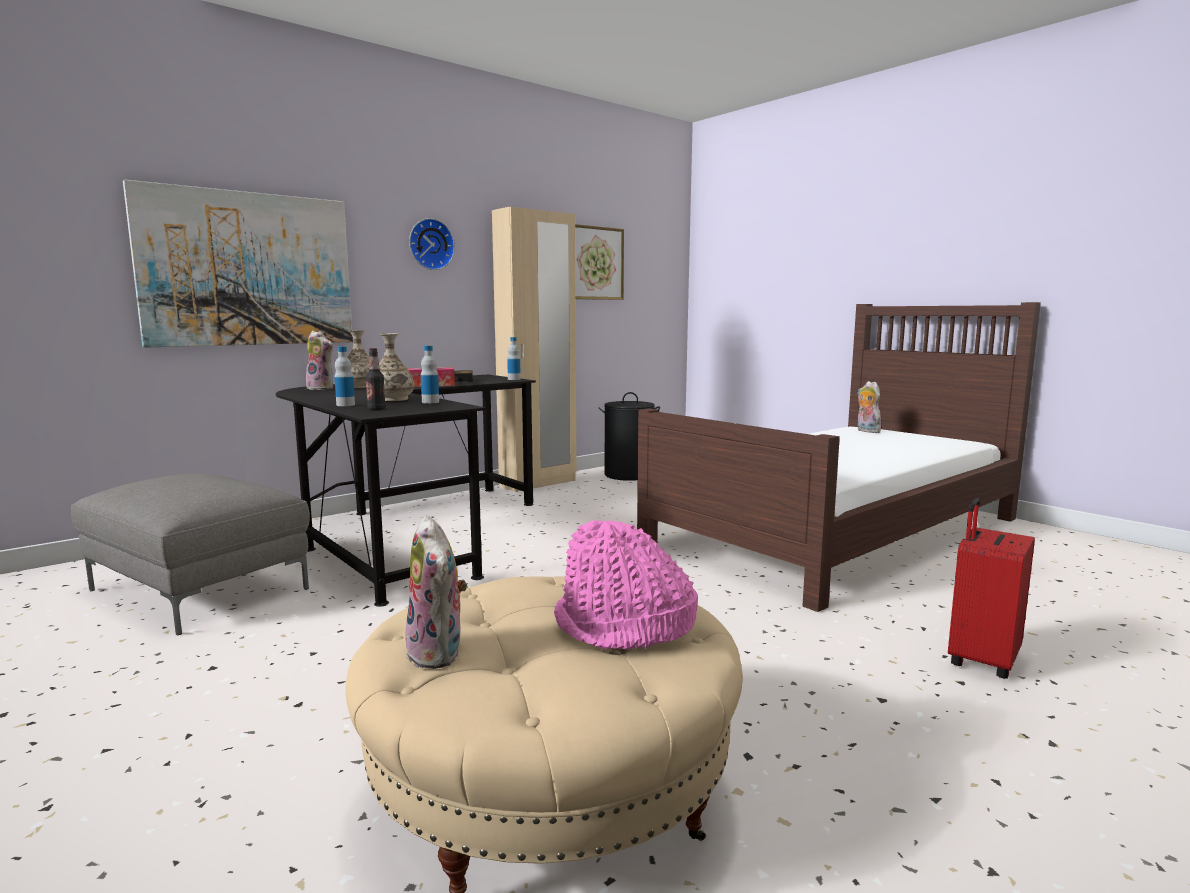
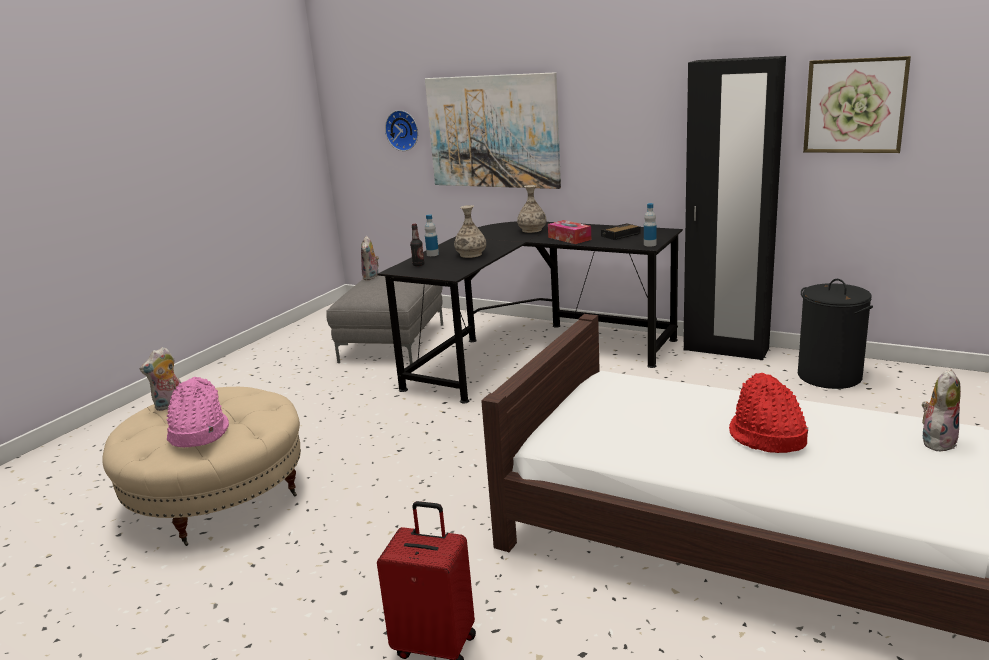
camera: 70 degrees right, 10 degrees up
(322, 388) = (510, 227): plush toy -> plush toy (371, 277)
(430, 244) = (633, 101): wall clock -> wall clock (403, 130)
(430, 402) = (466, 265): bottle -> none
(538, 483) = (725, 350): beige wardrobe -> black wardrobe
(843, 447) = (766, 437): none -> red hat

